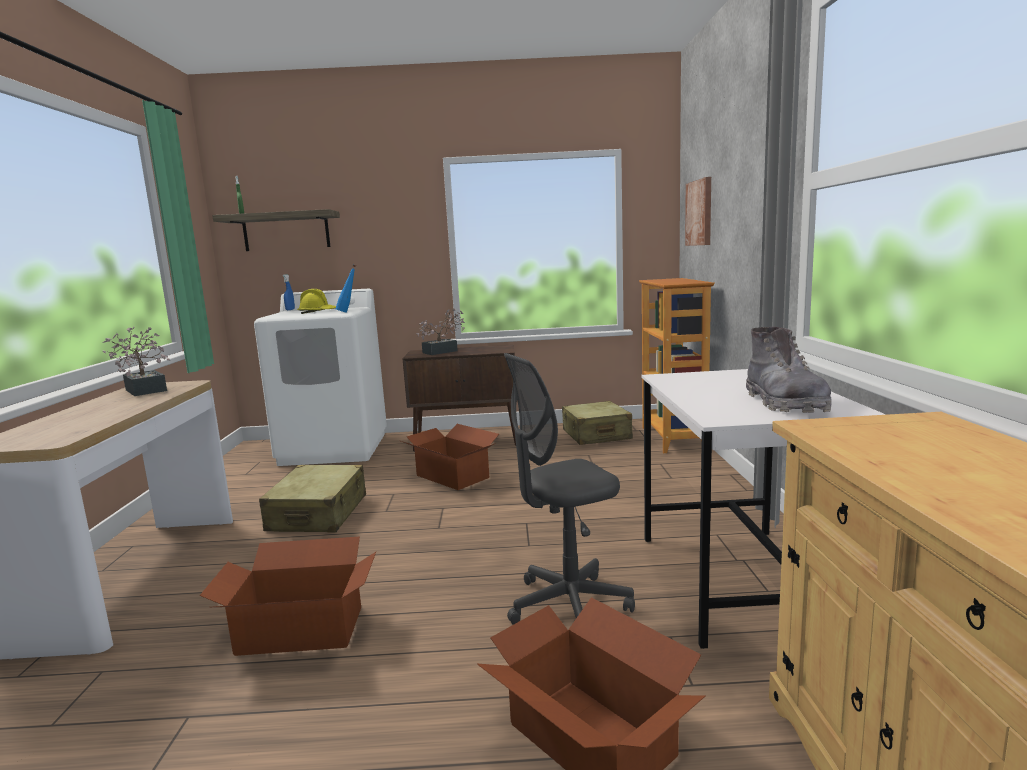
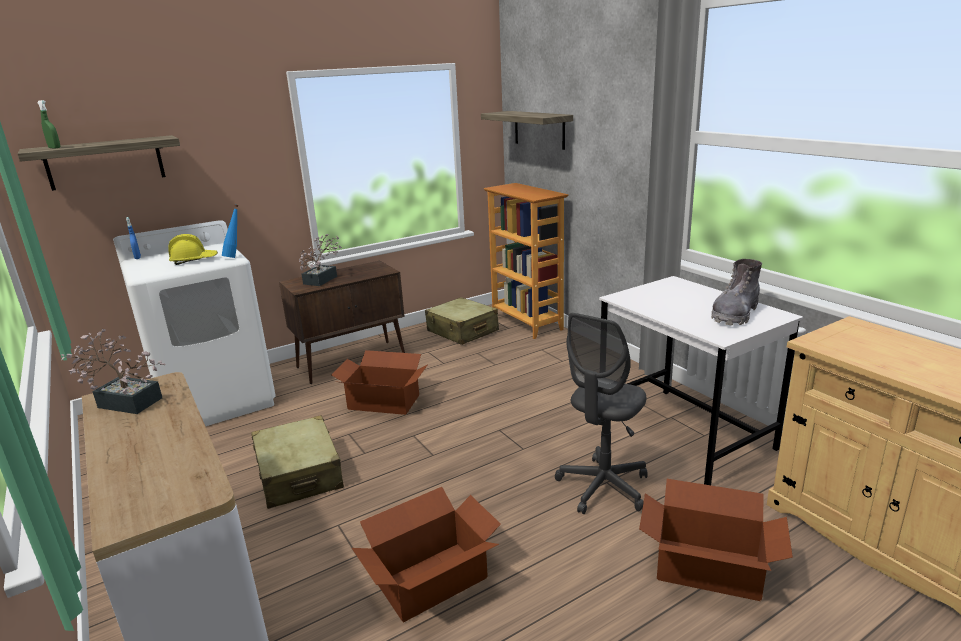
camera: 30 degrees left, 10 degrees up
(700, 213) = (539, 129): picture -> shelf
(784, 403) = (735, 314): grey boot -> grey boot turned 75 degrees clockwise

